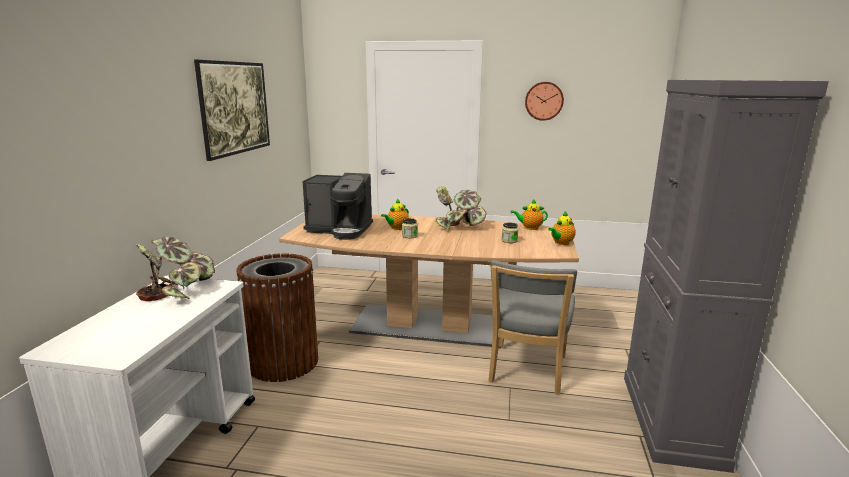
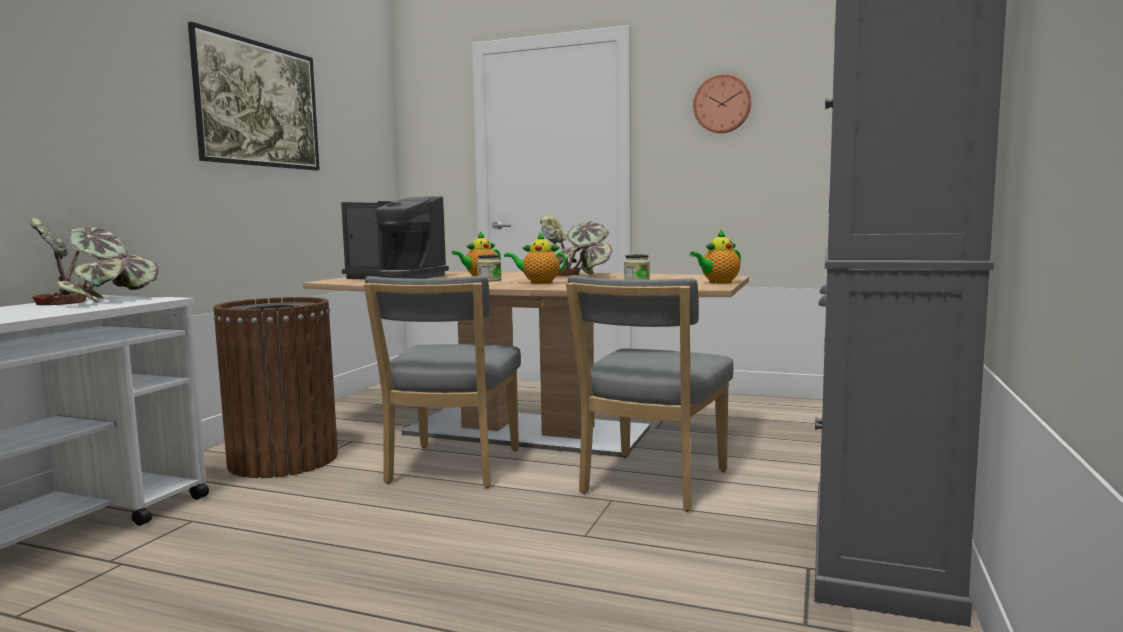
camera: 10 degrees right, 10 degrees down
(399, 364) = (451, 468): none -> grey chair
(529, 228) = (684, 276): teapot -> teapot (538, 283)

